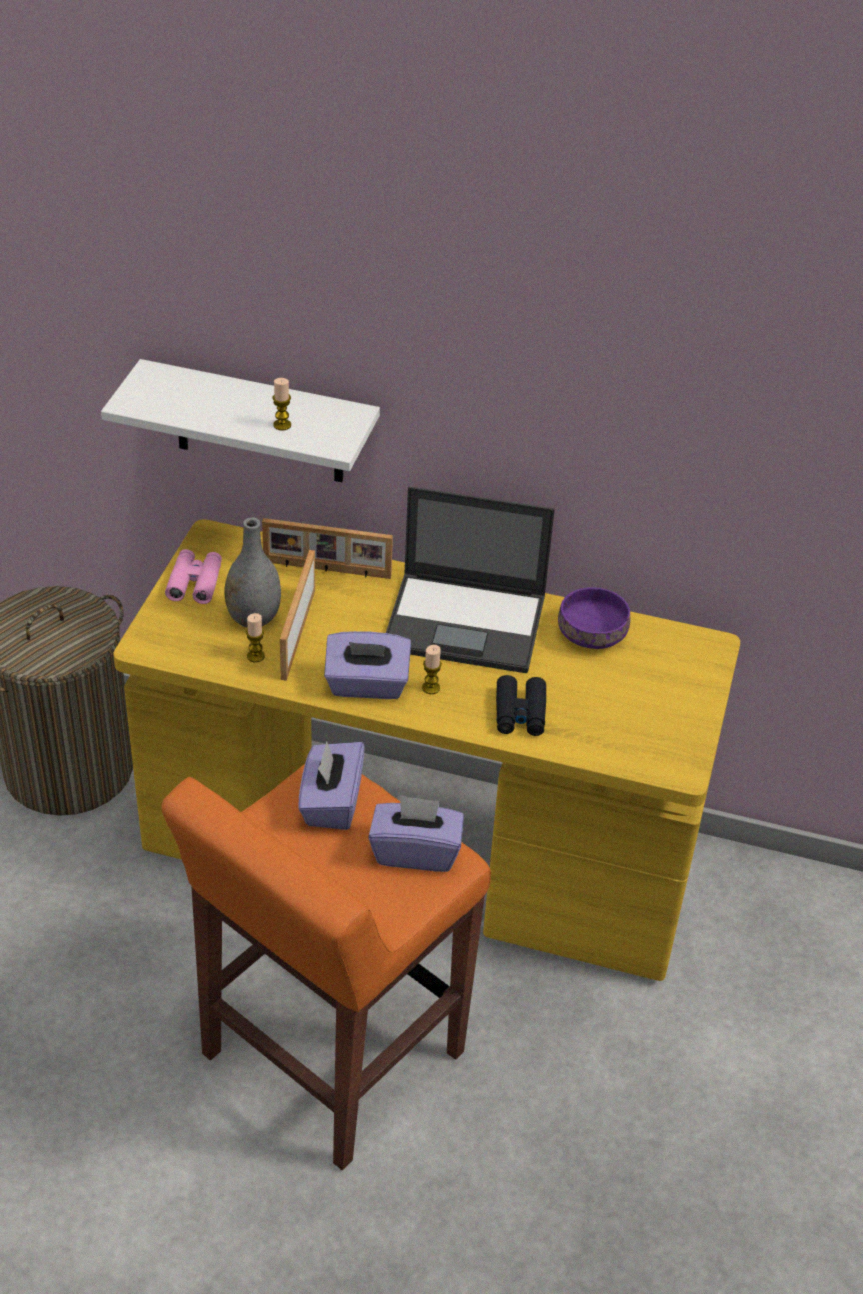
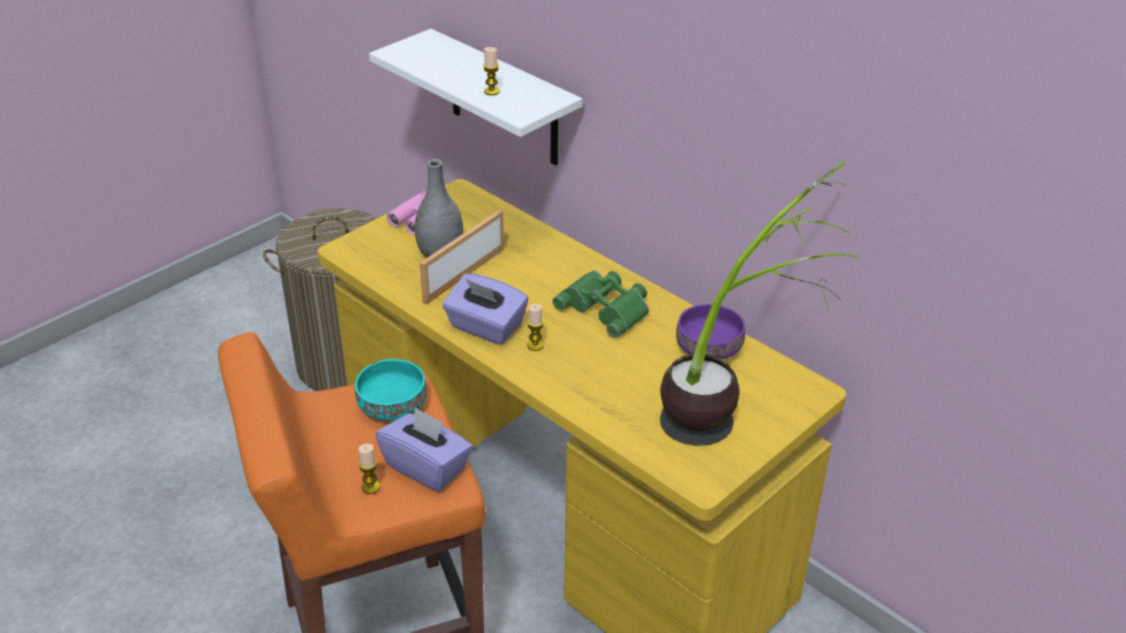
camera: 30 degrees right, 5 degrees down
(255, 656) = (418, 280): candle -> candle (370, 487)
(326, 570) = (526, 238): picture frame -> none
(331, 803) = (392, 406): purple tissue box -> turquoise bowl
(467, 623) = (607, 307): laptop -> green binoculars
(520, 713) = (594, 388): black binoculars -> none
(656, 686) = (735, 406): none -> potted plant

